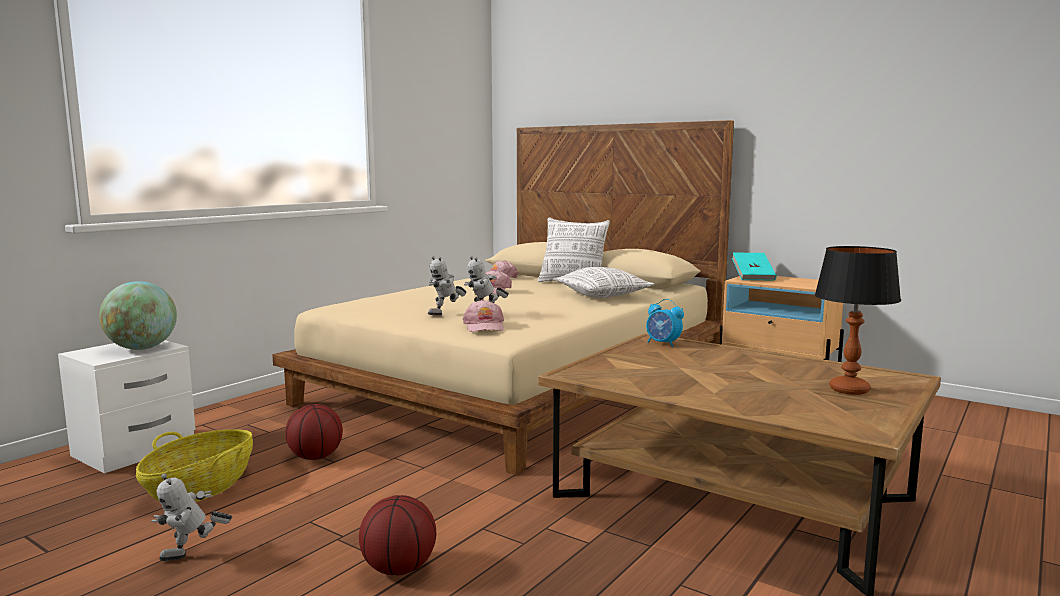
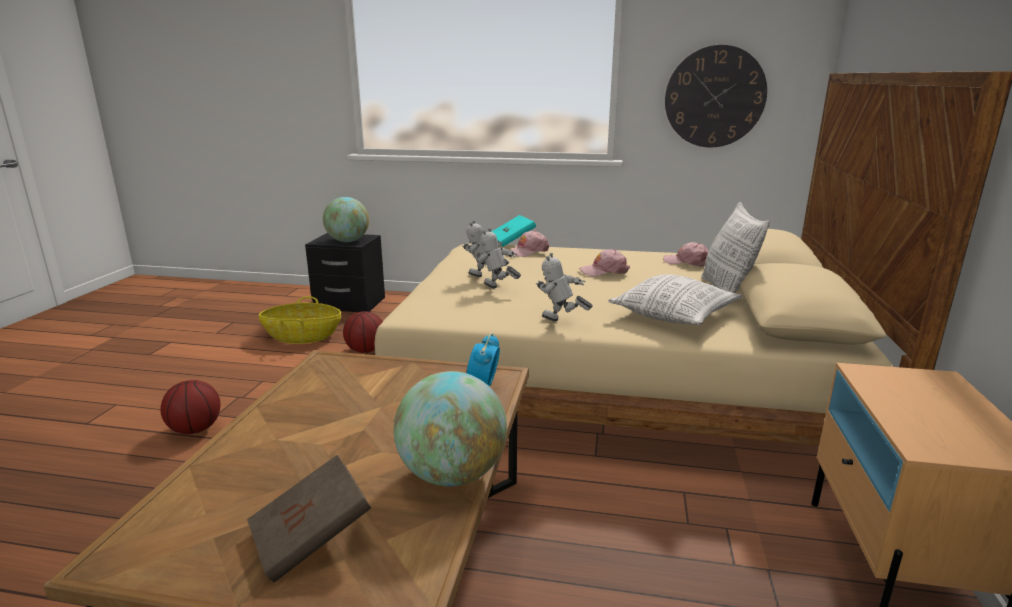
camera: 65 degrees right, 10 degrees up
(135, 451) = (349, 304): white nightstand -> black nightstand
(193, 556) = (212, 365): toy robot -> toy robot (560, 323)
(435, 145) = (714, 97): none -> wall clock
(484, 326) = (444, 298): pink cap -> pink cap (528, 251)
(753, 277) = (914, 380): turquoise book -> turquoise book (511, 241)
(786, 359) = (452, 474): none -> globe
(849, 390) = (311, 538): table lamp -> brown book

